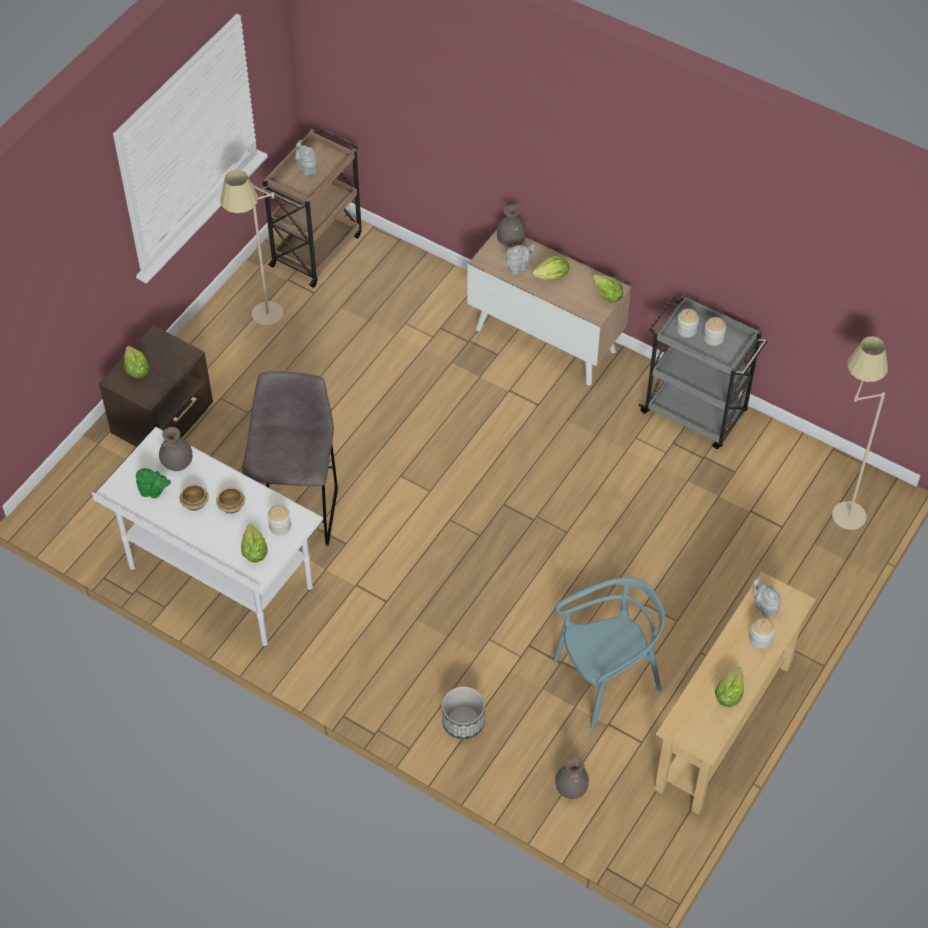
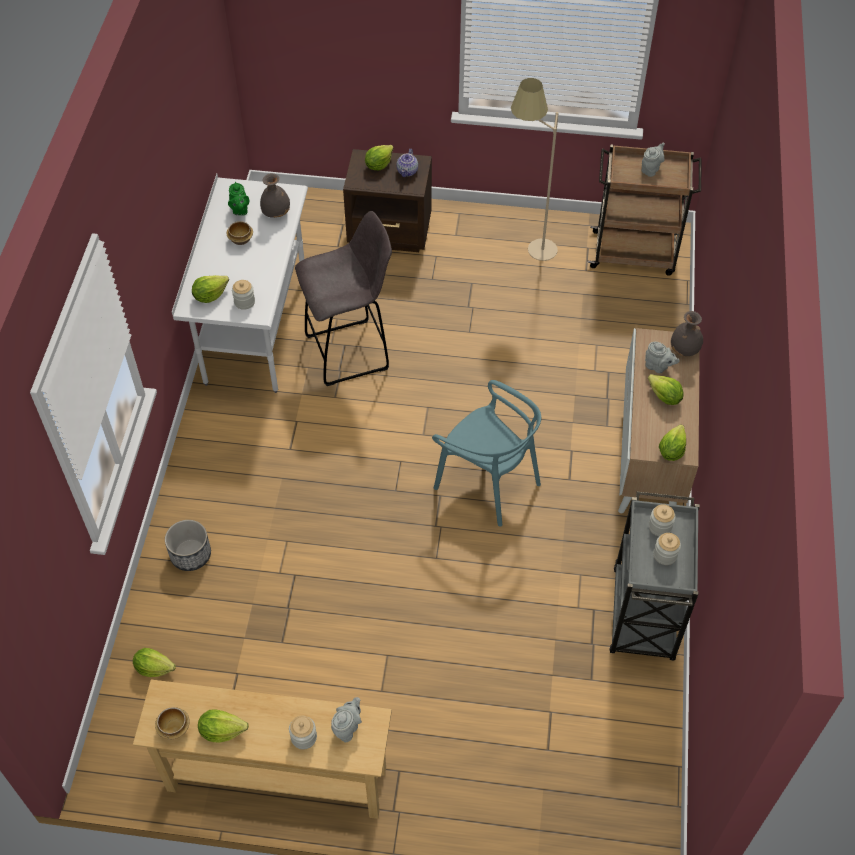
camera: 65 degrees right, 0 degrees up
(162, 351) = (408, 171): none -> teapot
(232, 507) = (249, 263): bowl -> bowl (173, 729)
(571, 789) = (154, 668): grey vase -> lettuce
(607, 679) = (286, 654): turquoise chair -> turquoise chair (488, 483)
(839, 504) = (608, 798): beige floor lamp -> none

